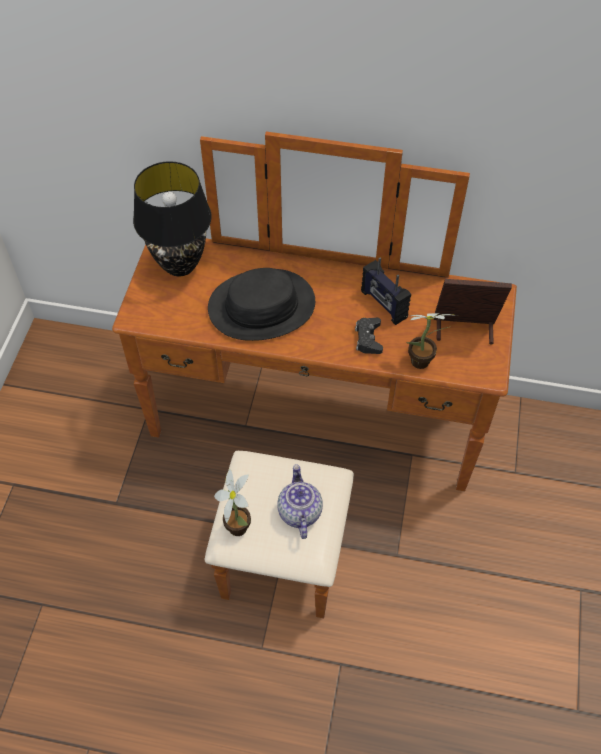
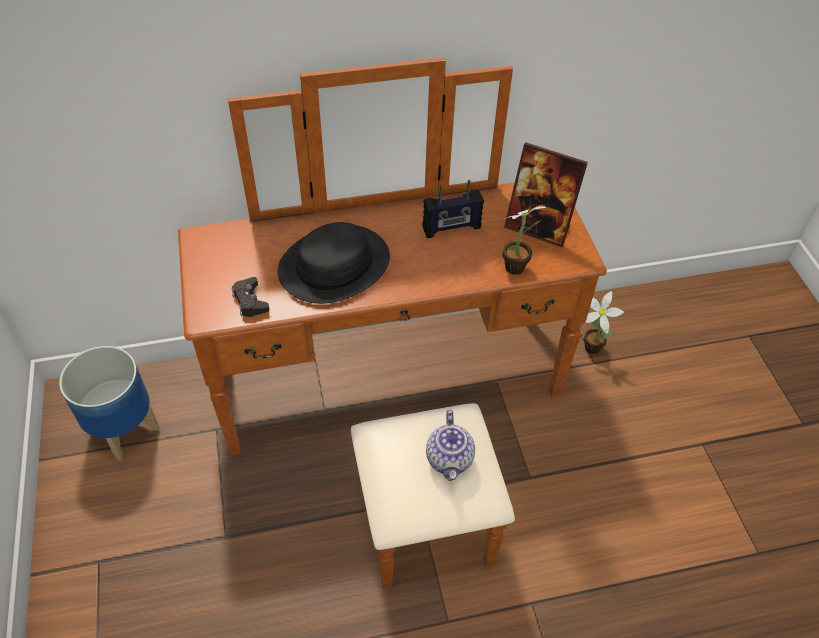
camera: 25 degrees left, 5 degrees down
(76, 382) = (123, 430): none -> planter
(179, 265) = (227, 252): black table lamp -> none
(238, 524) = (396, 495): potted plant -> potted plant (590, 346)
(299, 511) = (450, 459): teapot -> teapot turned 150 degrees counterclockwise
(368, 339) = (455, 263): black game controller -> black game controller (250, 301)
(383, 304) = (451, 228): radio -> radio turned 45 degrees counterclockwise
(464, 330) = (538, 228): picture frame -> picture frame turned 135 degrees counterclockwise

